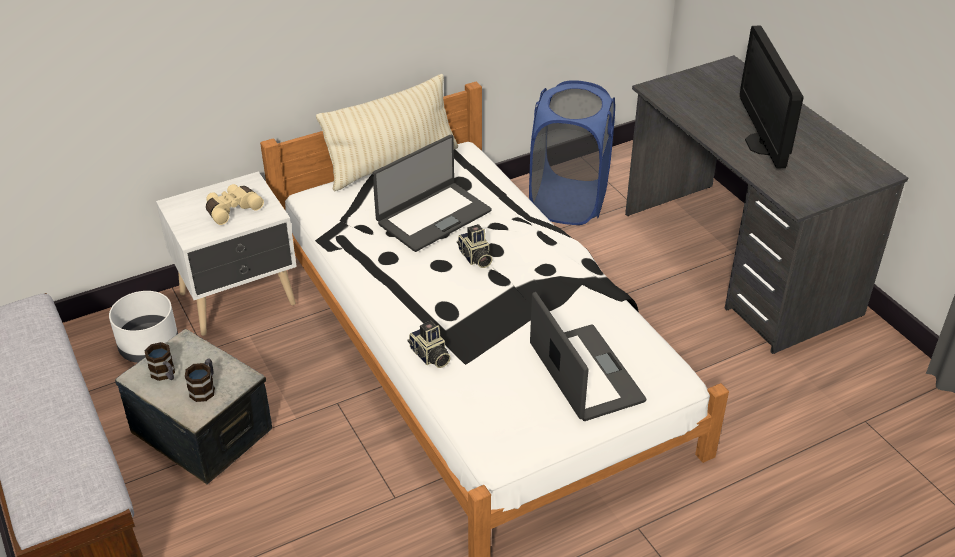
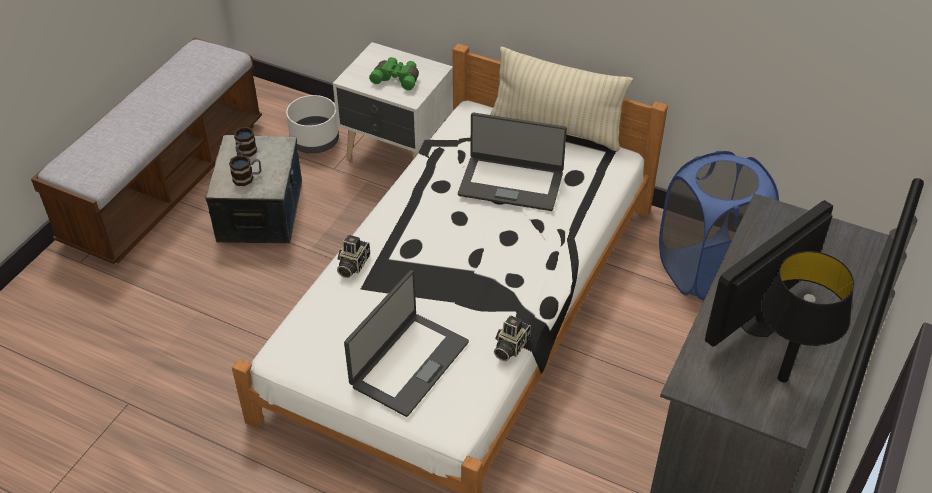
camera: 55 degrees right, 5 degrees up
(232, 209) = (397, 78): beige binoculars -> green binoculars
(475, 258) = (485, 232): camera -> camera (510, 346)
(825, 161) = (783, 378): none -> black table lamp

